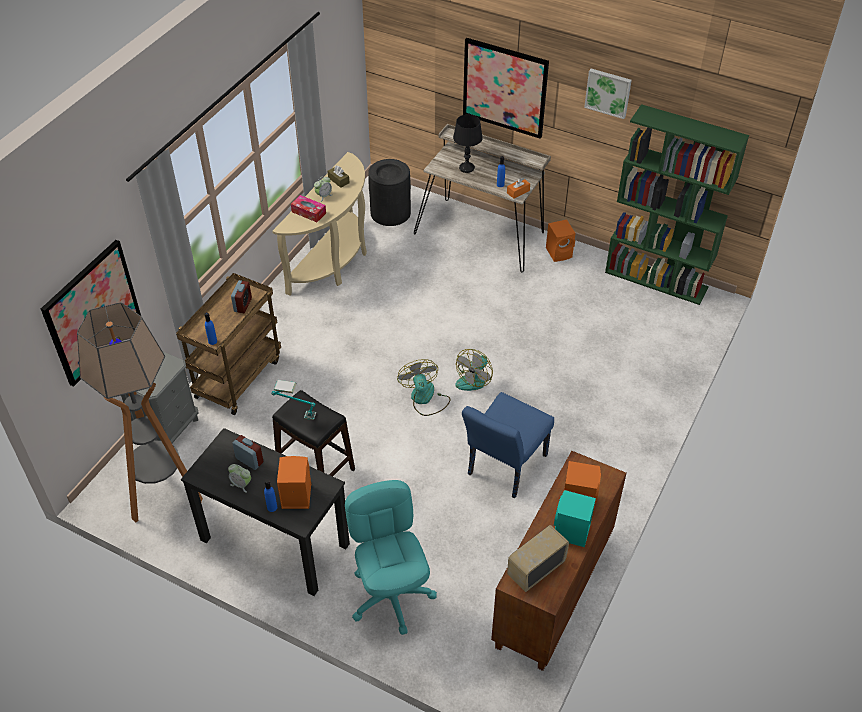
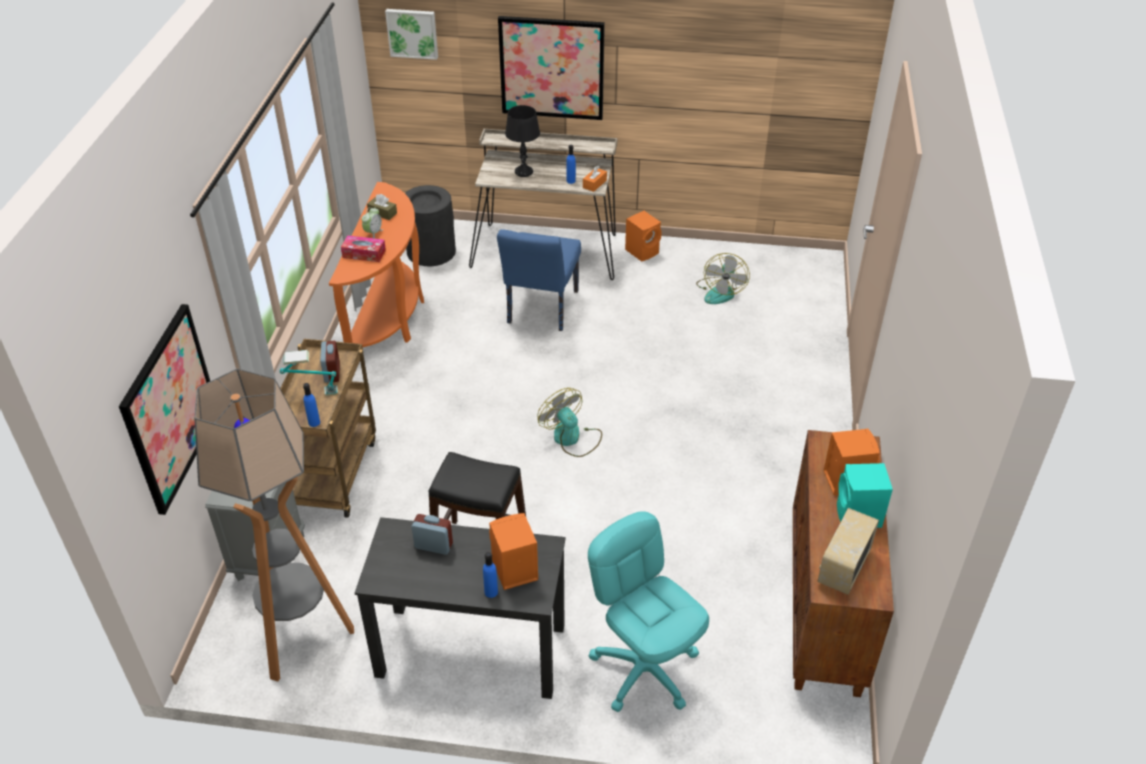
camera: 20 degrees left, 5 degrees down
(241, 484) = (438, 576): alarm clock -> none
(295, 413) = (457, 479): table lamp -> table lamp (312, 393)
(334, 262) = (389, 318): beige console table -> orange console table
(474, 378) = (617, 402): fan -> fan (720, 291)
(503, 468) = (699, 489): blue chair -> blue chair (540, 311)
(608, 92) = (680, 45): picture -> picture (412, 33)
(657, 280) = (759, 255): green bookcase -> none

